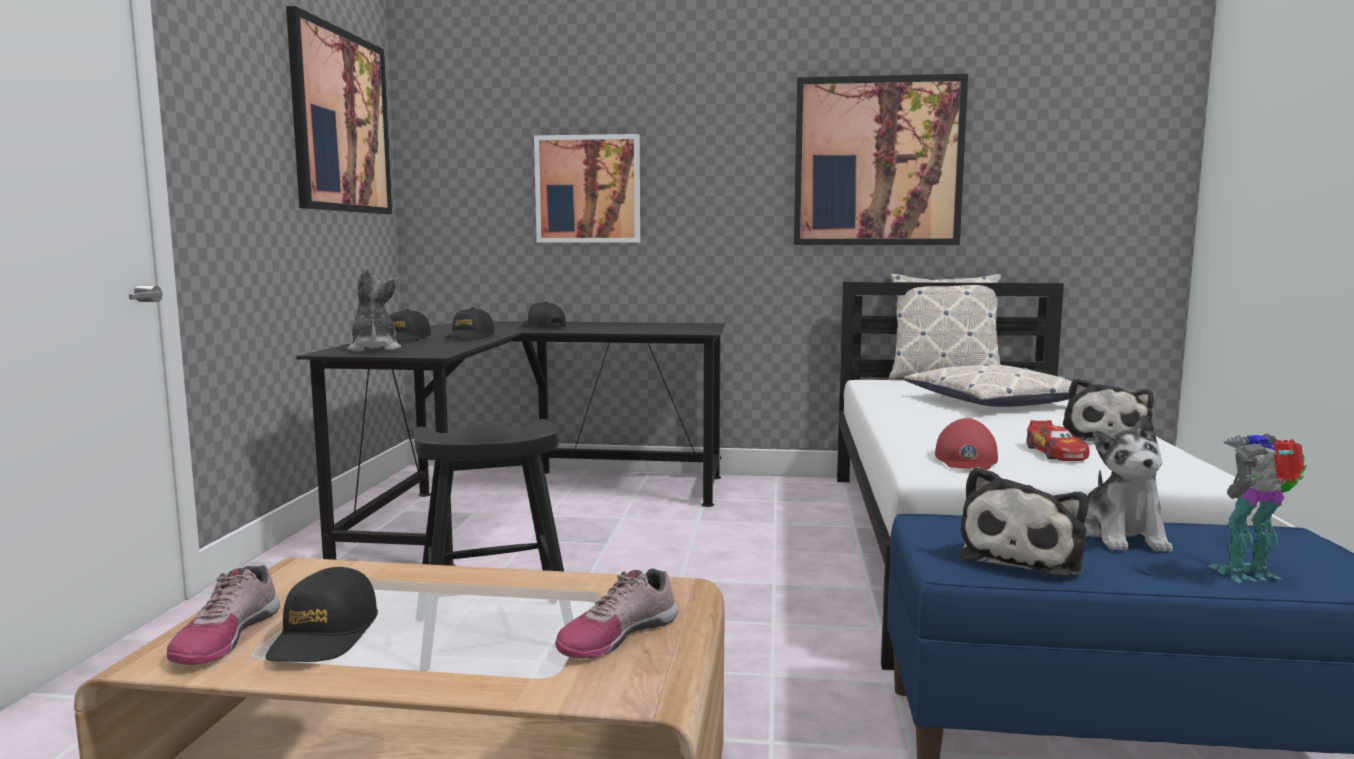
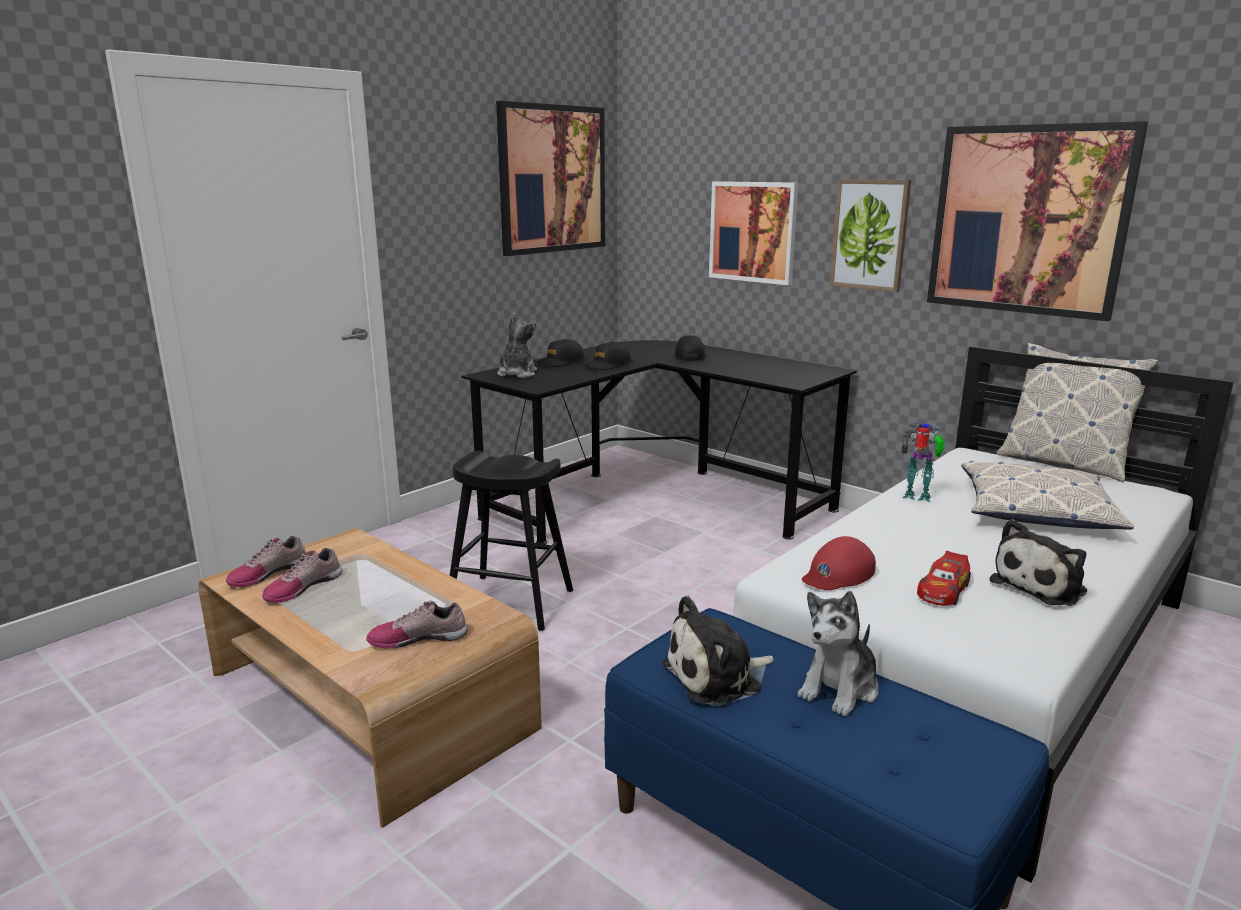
camera: 35 degrees right, 10 degrees up
(324, 635) = (302, 587): black cap -> shoe
(724, 184) = (870, 234): none -> picture
(1250, 575) = (861, 761): toy robot -> toy robot (918, 497)

